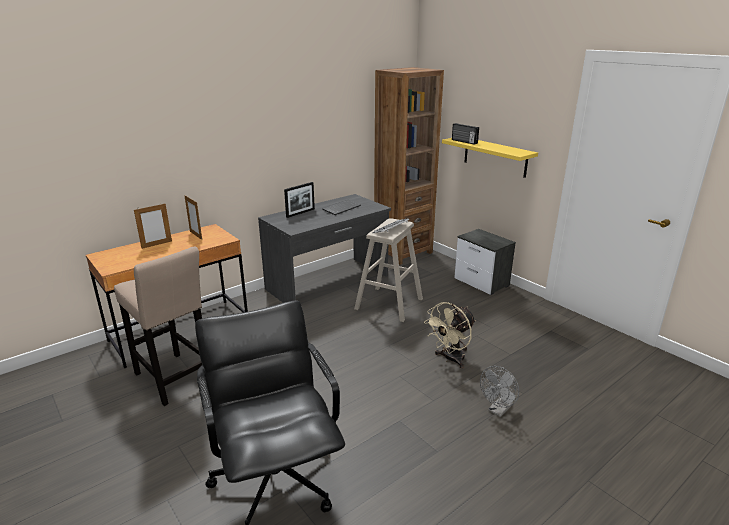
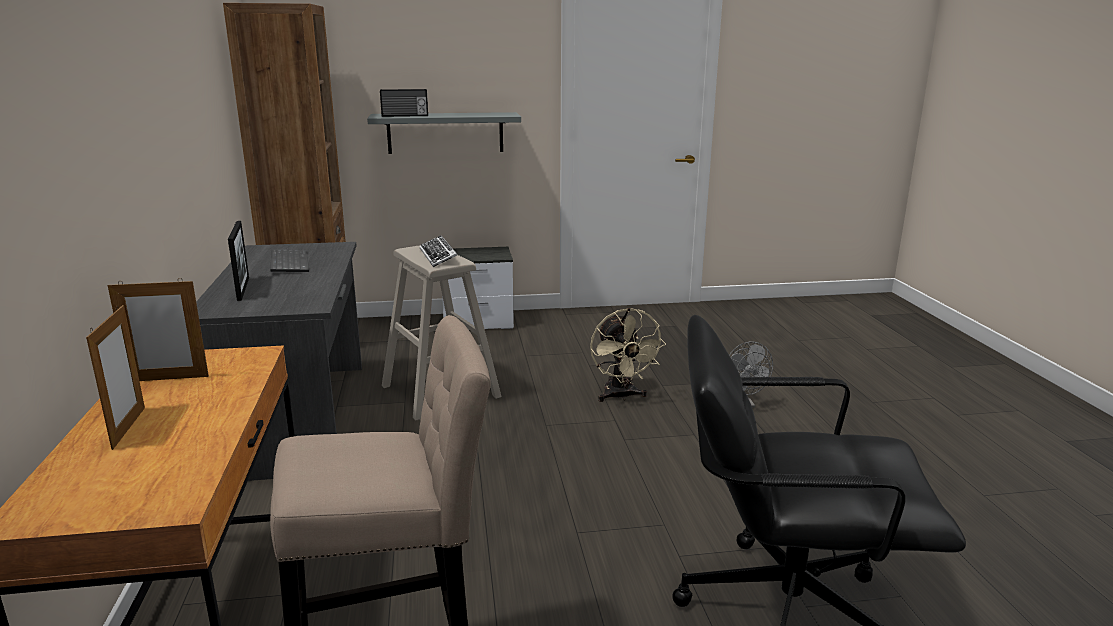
camera: 60 degrees left, 5 degrees down
(495, 156) = (445, 133): yellow shelf -> grey shelf

